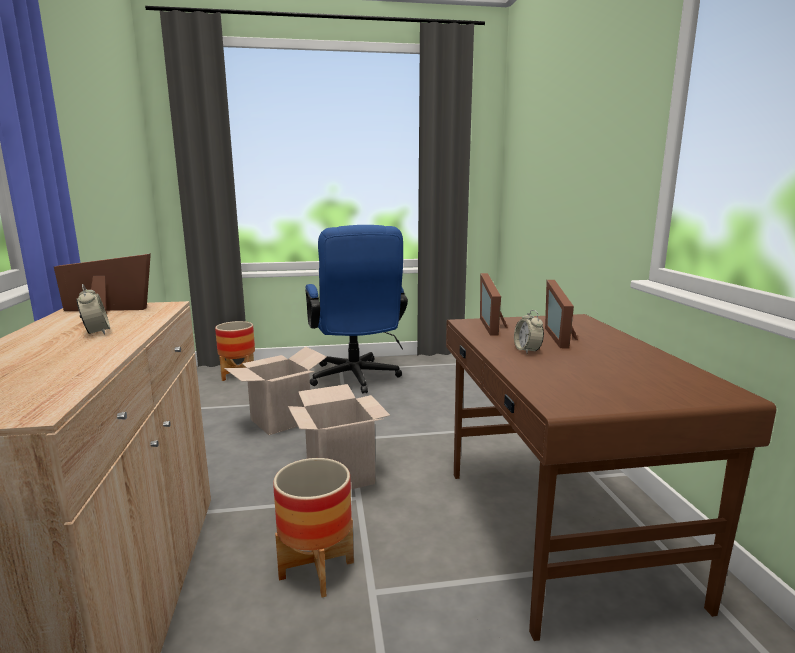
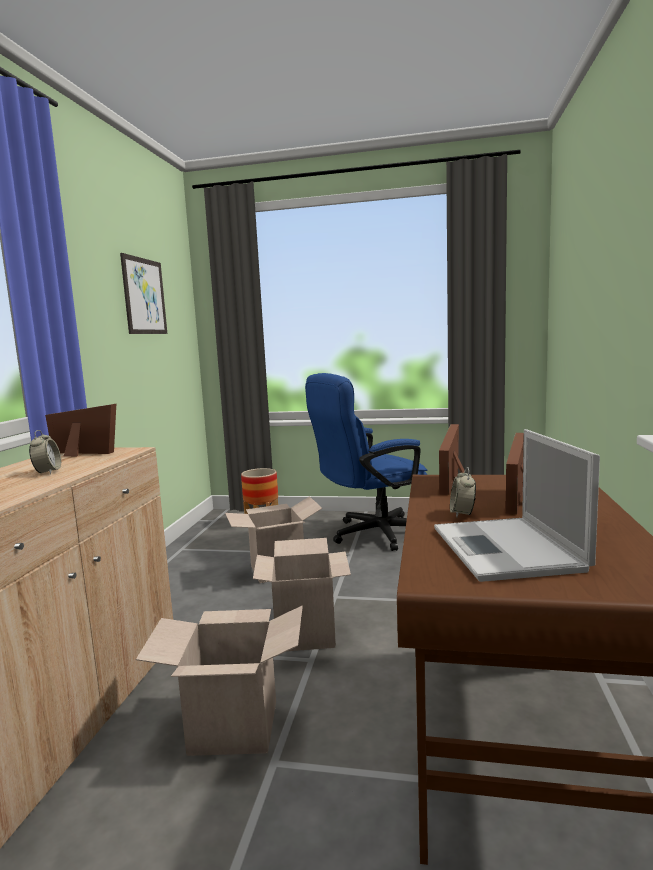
camera: 20 degrees right, 5 degrees down
(107, 130) = (144, 296): none -> picture
(317, 569) = (233, 727): planter -> cardboard box
(356, 379) = (372, 534): blue office chair -> blue office chair turned 60 degrees clockwise
(593, 376) = (508, 550): none -> laptop

